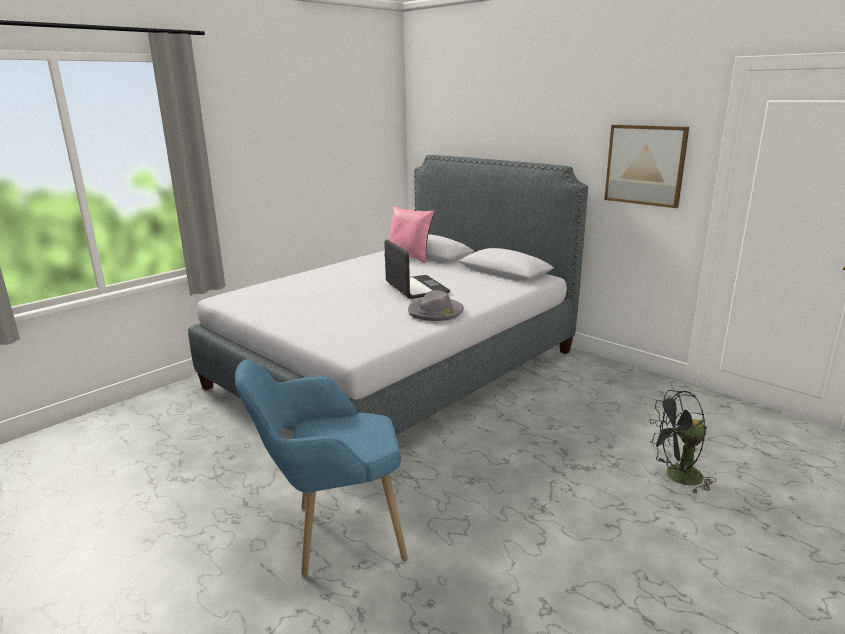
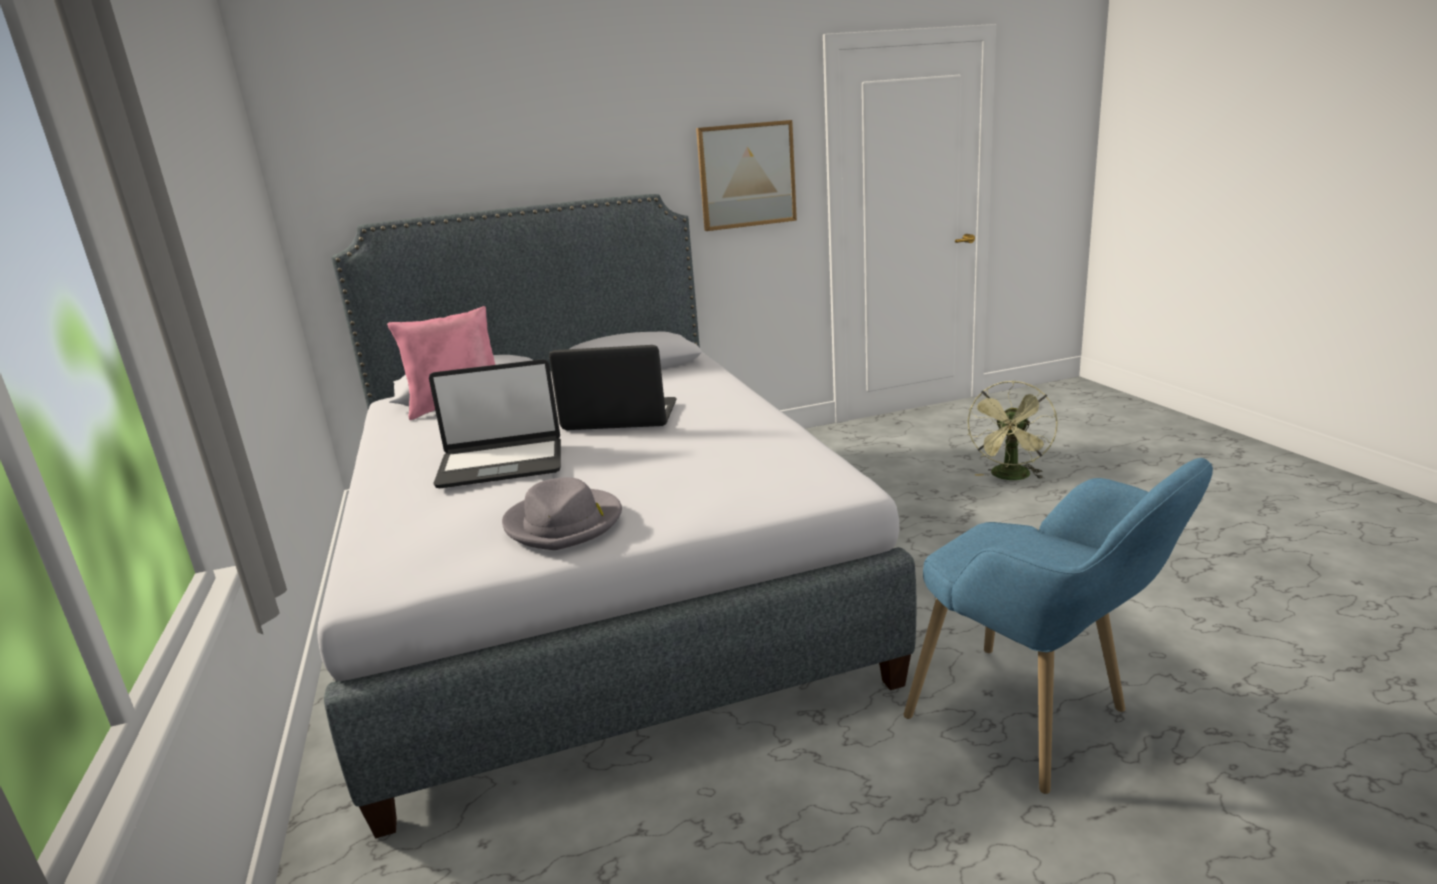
camera: 60 degrees left, 0 degrees up
(333, 535) = (1040, 727): blue armchair -> blue armchair turned 60 degrees counterclockwise
(337, 283) = (501, 464): none -> laptop
(435, 312) = (738, 419): grey hat -> grey hat (564, 523)
(677, 477) = (1011, 477): black fan -> green fan

